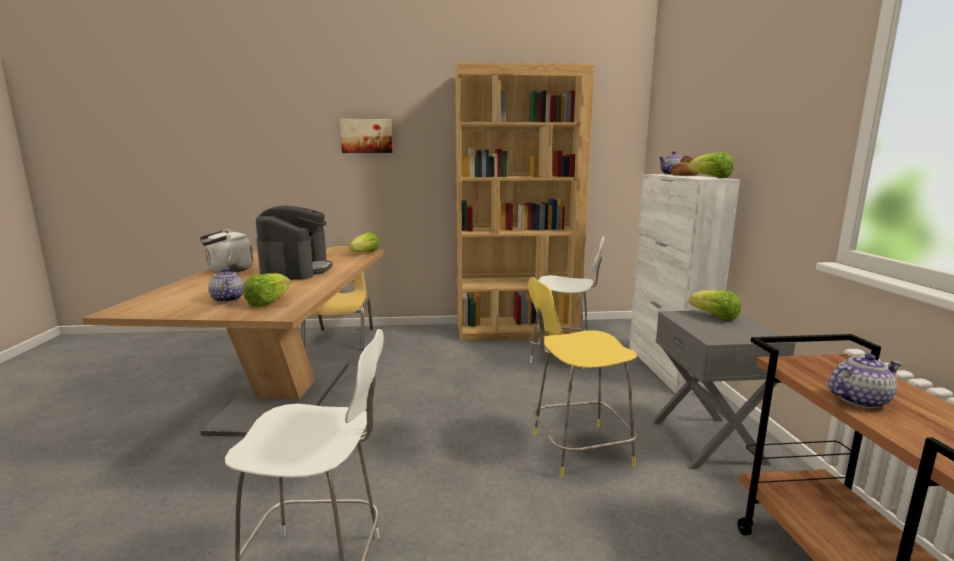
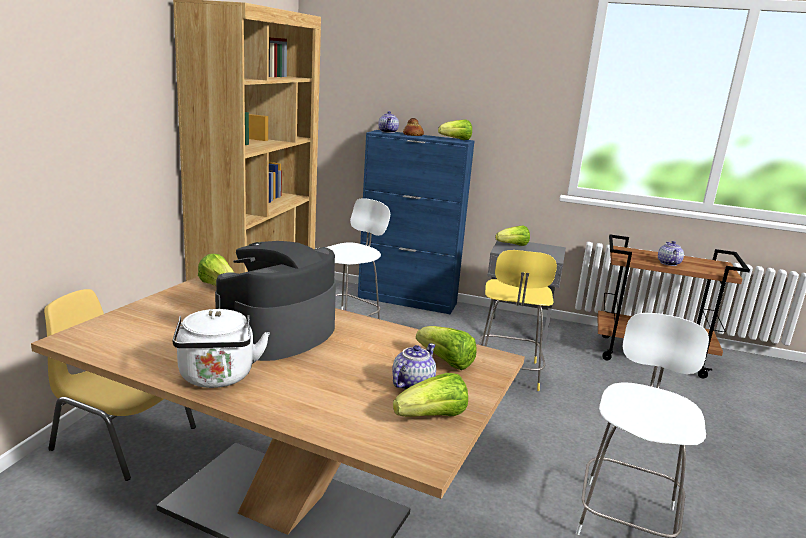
camera: 70 degrees left, 5 degrees up
(175, 308) = (433, 417): none -> lettuce
(227, 299) = (412, 384): teapot -> teapot turned 135 degrees clockwise
(296, 270) = (278, 333): coffee machine -> coffee machine turned 75 degrees counterclockwise
(366, 136) = (78, 96): picture -> none
(667, 368) = (407, 300): white cabinet -> blue cabinet

